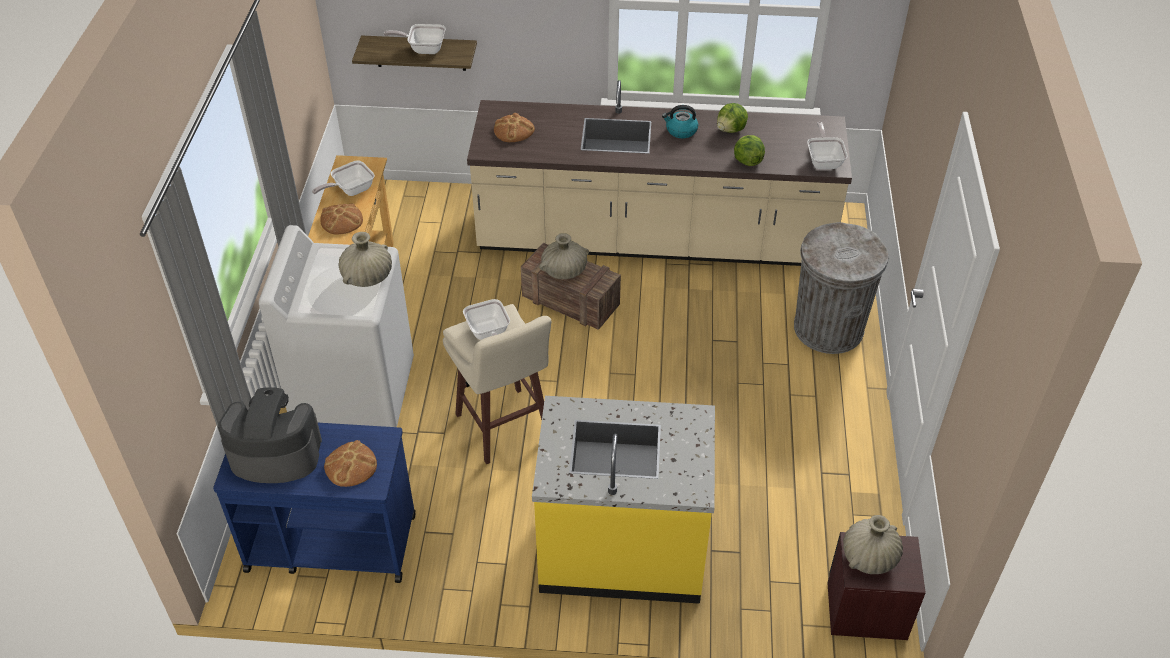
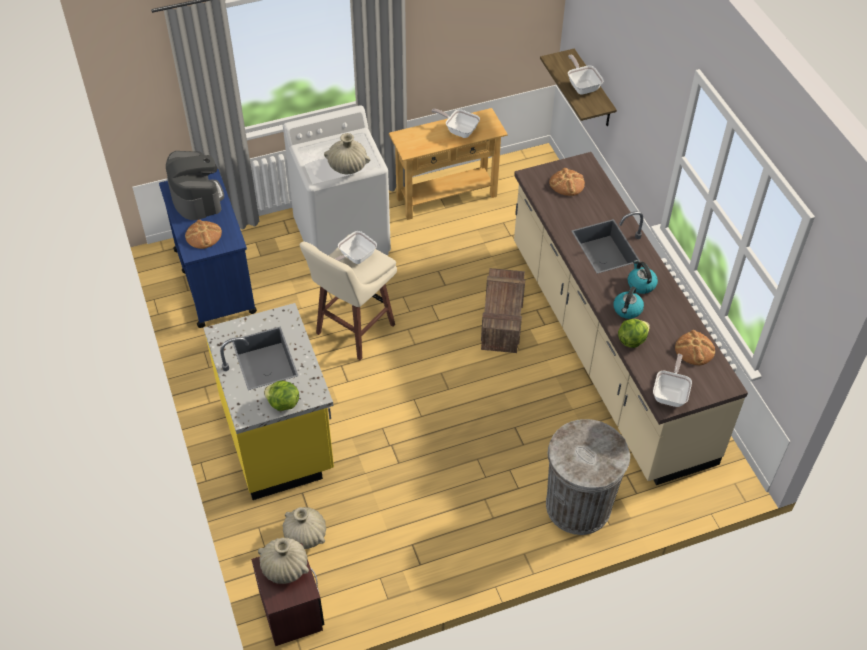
camera: 65 degrees right, 5 degrees up
(341, 220) = (425, 139): bread -> bread (694, 349)
(564, 271) = (500, 295): beige vase -> beige vase (305, 535)
(708, 150) = (627, 310): none -> kettle
(731, 130) = (666, 317): lettuce -> lettuce (283, 404)
(824, 160) = (670, 393): frying pan -> frying pan turned 45 degrees counterclockwise

